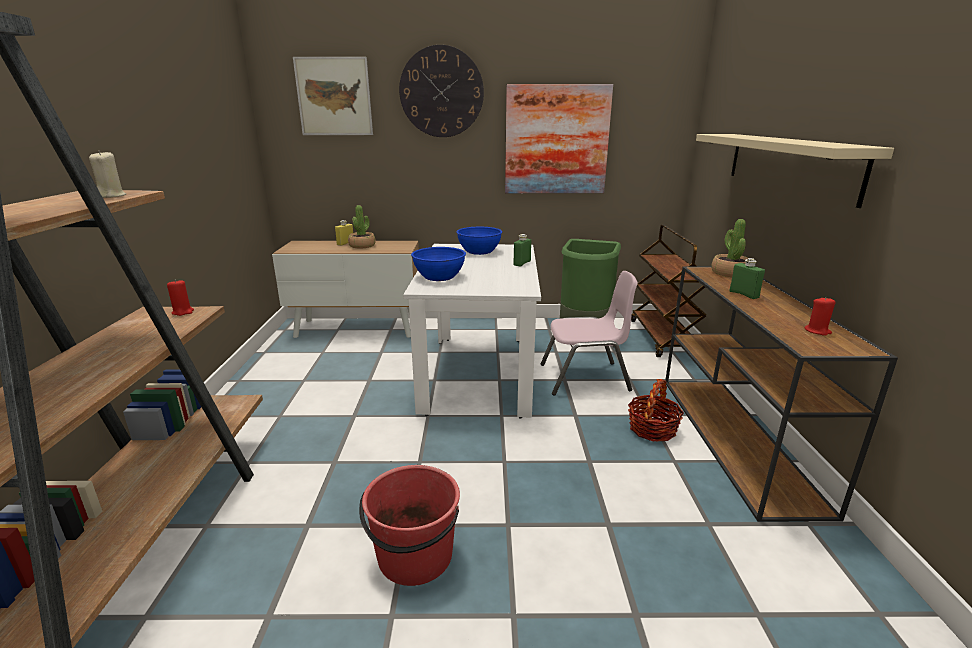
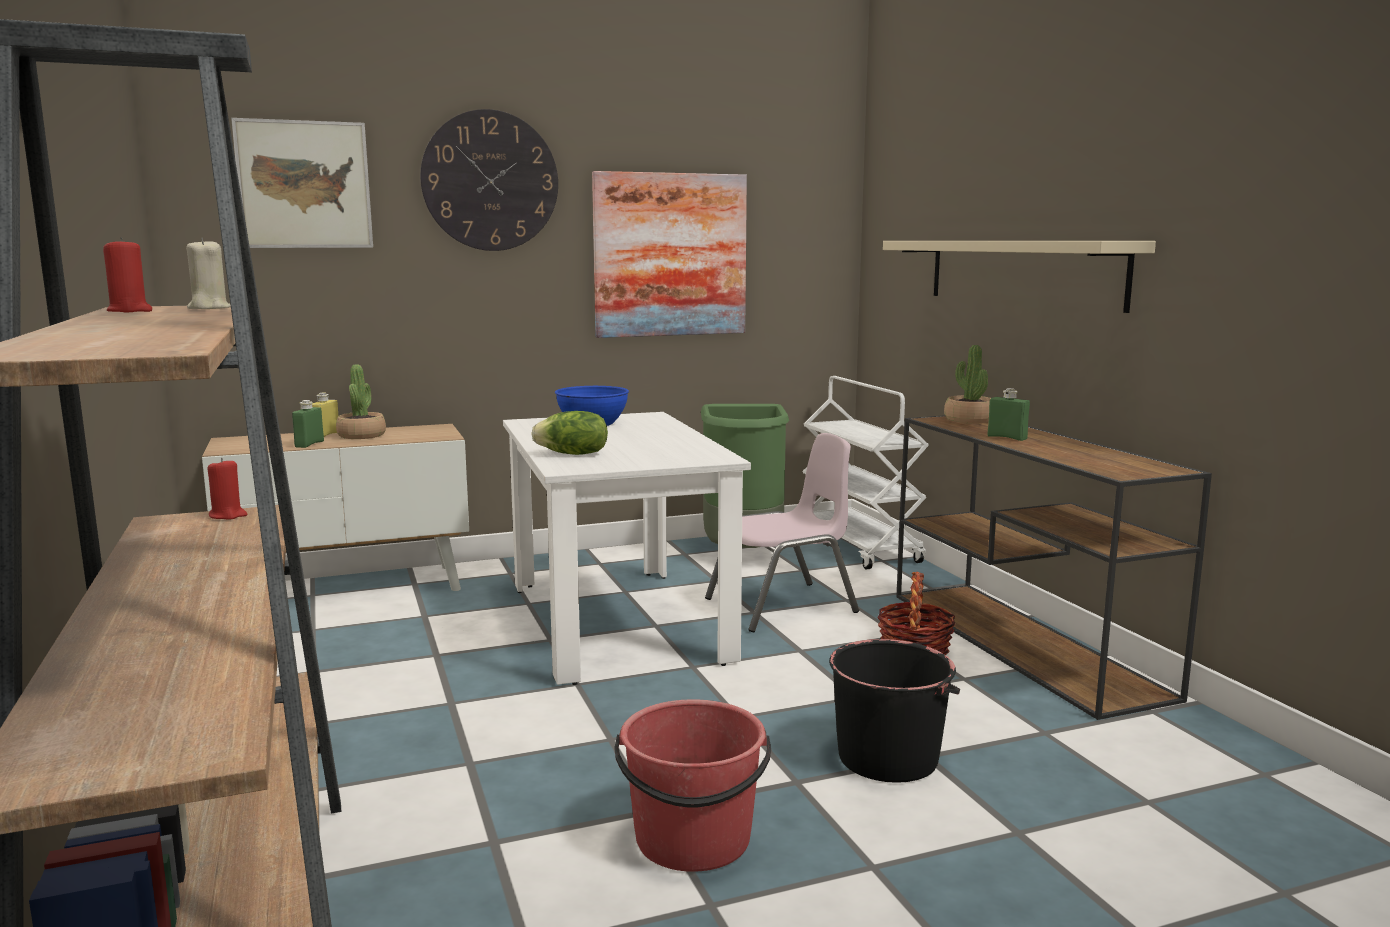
camera: 20 degrees left, 10 degrees down
(439, 277) = (573, 454): blue bowl -> lettuce
(522, 263) = (677, 432): green bottle -> green bottle (309, 444)
(581, 519) = (888, 758): none -> black bucket
(663, 338) = (859, 546): brown cart -> white cart
(817, 331) = (1117, 461): red candle -> red candle (130, 311)

